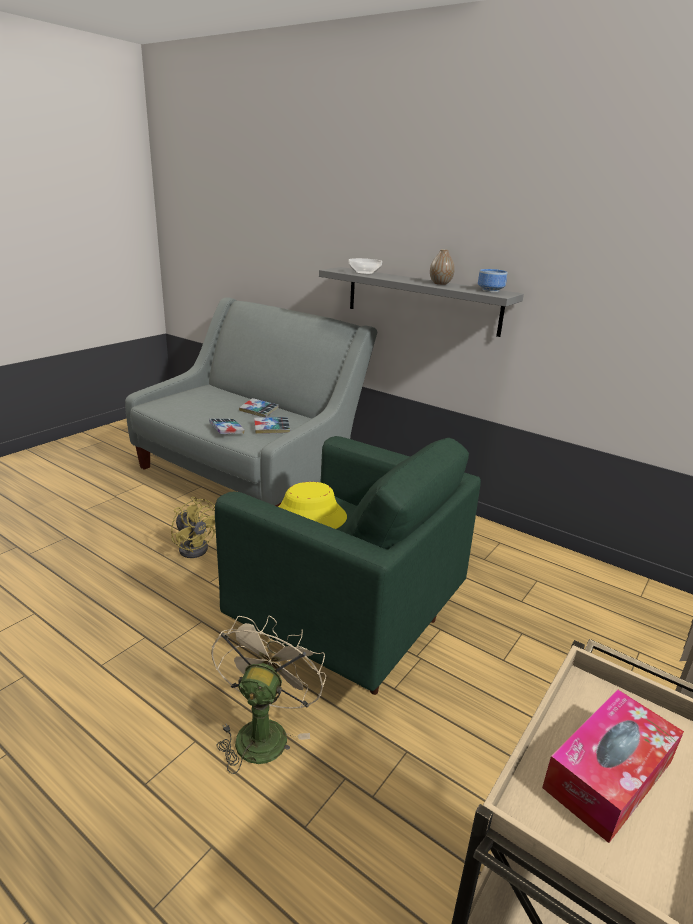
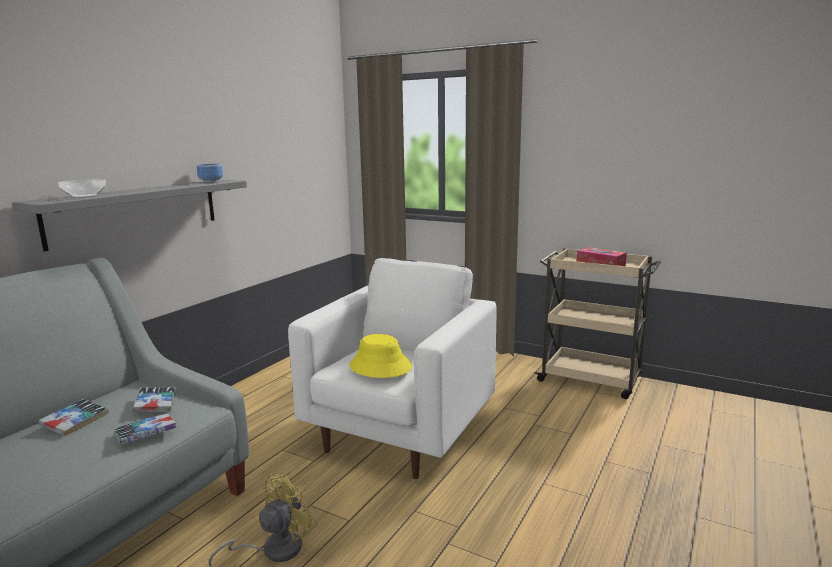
camera: 95 degrees left, 10 degrees down
(263, 731) = (518, 456): beige fan -> none
(346, 625) = (400, 434): green armchair -> white armchair
(440, 283) = (170, 186): vase -> none

